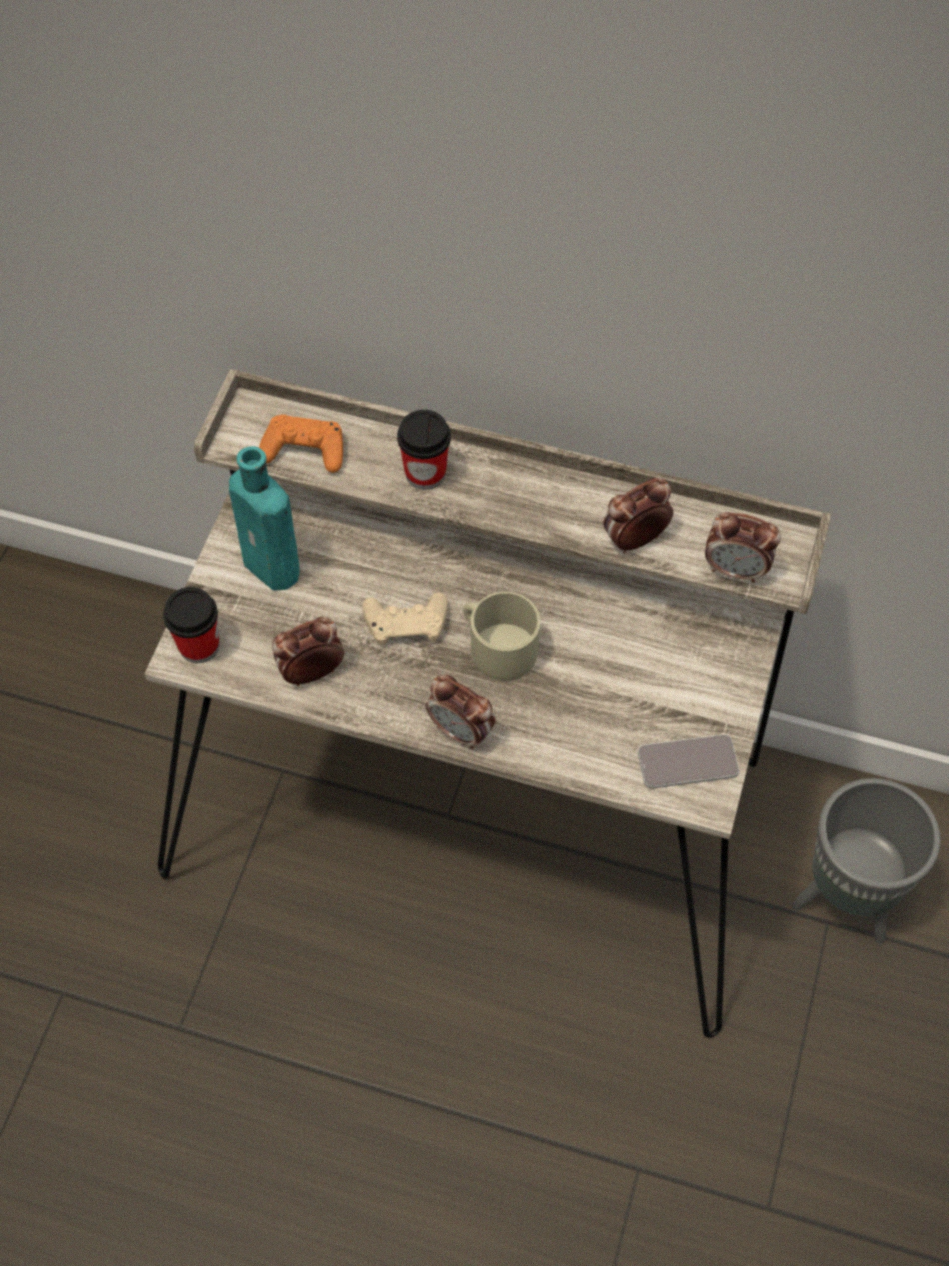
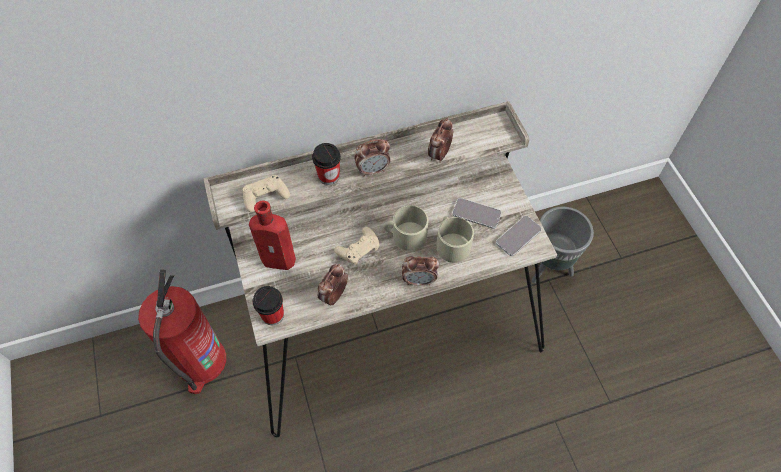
camera: 35 degrees left, 0 degrees up
(133, 685) = (200, 362): none -> fire extinguisher
(275, 569) = (281, 260): turquoise bottle -> red bottle
(304, 450) = (265, 196): orange game controller -> beige game controller
(562, 705) = (451, 244): none -> beige mug
(647, 682) = (476, 213): none -> phone
(736, 570) = (488, 144): alarm clock -> alarm clock (373, 170)

